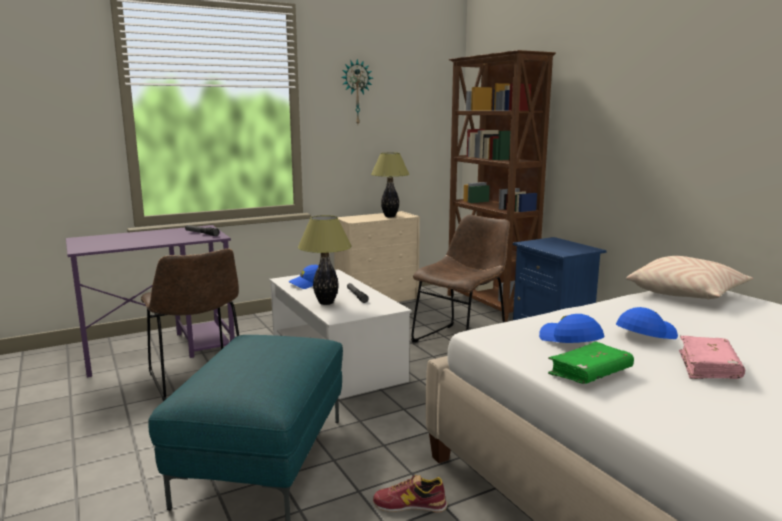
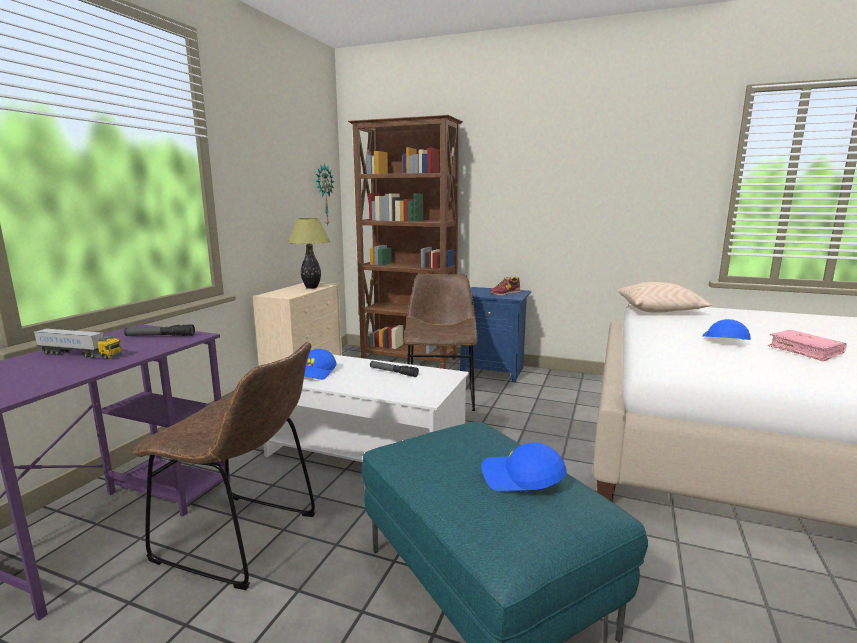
camera: 40 degrees left, 0 degrees up
(149, 236) = (80, 354): none -> toy truck
(325, 303) = (381, 387): table lamp -> none
(356, 92) = (260, 150): wall clock -> wall clock (323, 195)
(410, 504) = (658, 555): shoe -> shoe (505, 293)
(569, 341) = (713, 357): blue cap -> blue cap (521, 479)
(590, 373) = (788, 375): green book -> none

